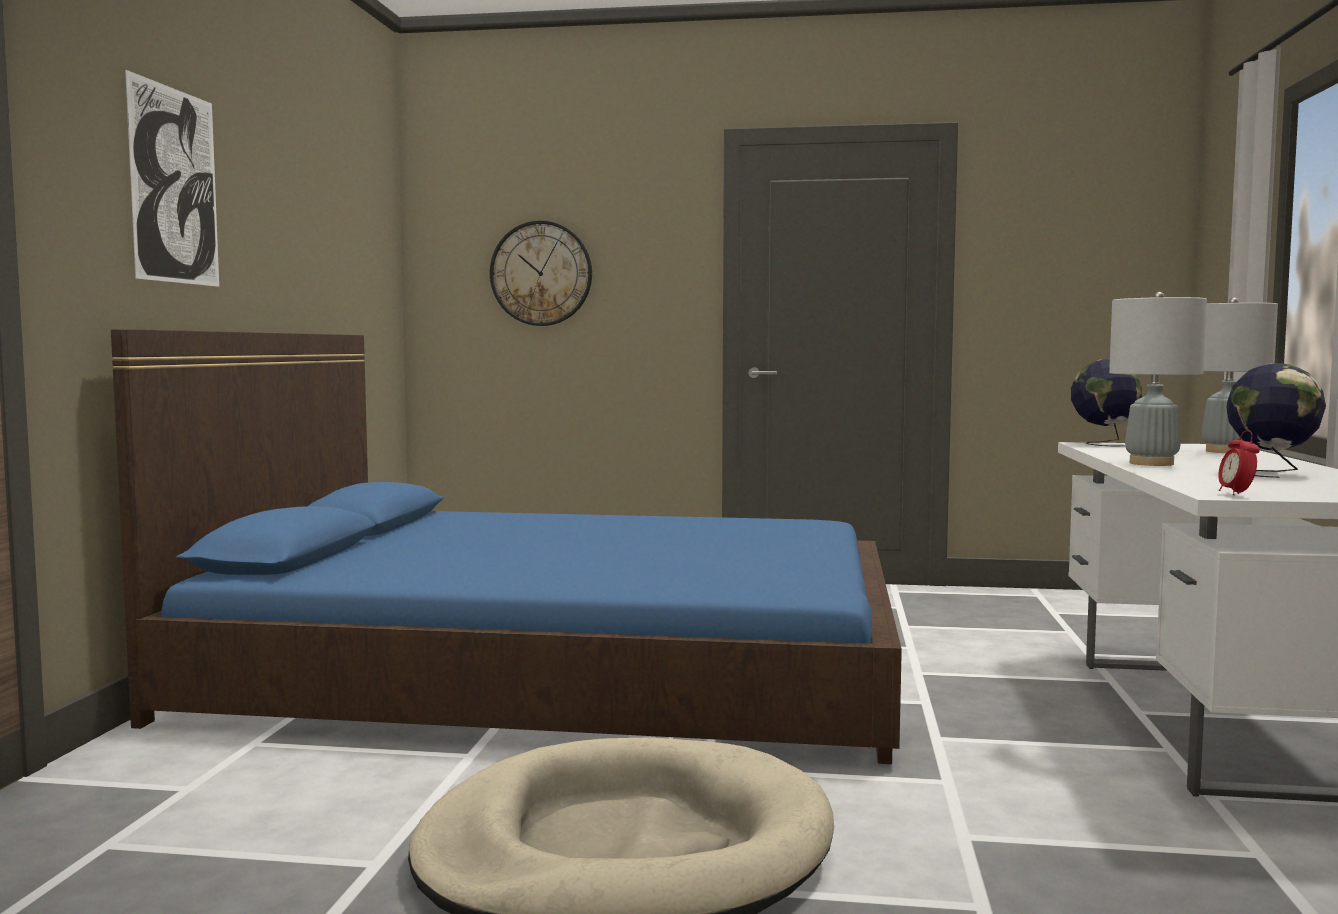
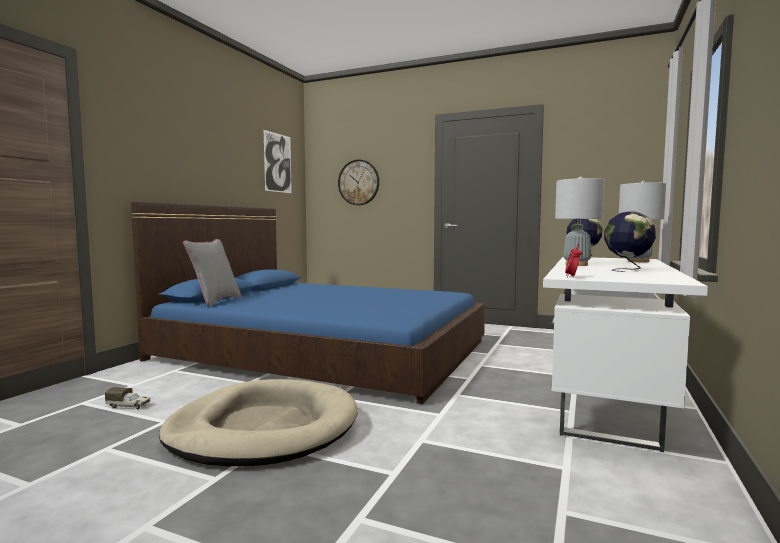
camera: 15 degrees right, 0 degrees up
(175, 186) = (171, 145): picture -> picture (278, 163)
(242, 839) = (129, 406): none -> toy truck
(323, 568) = (215, 301): none -> grey pillow

